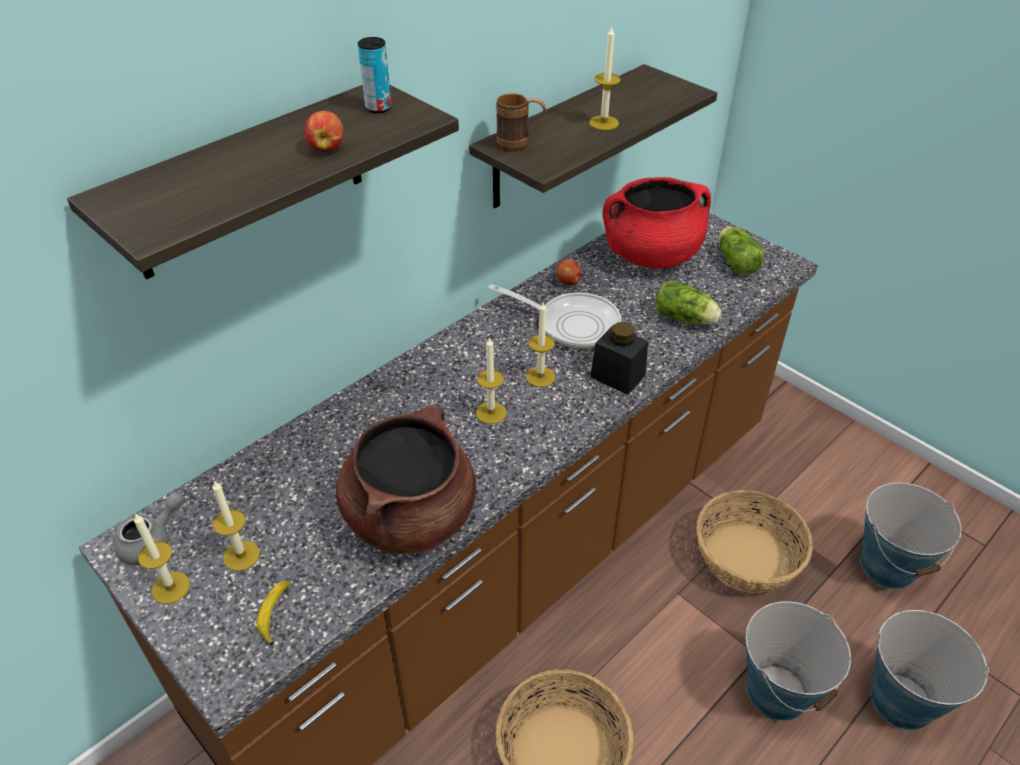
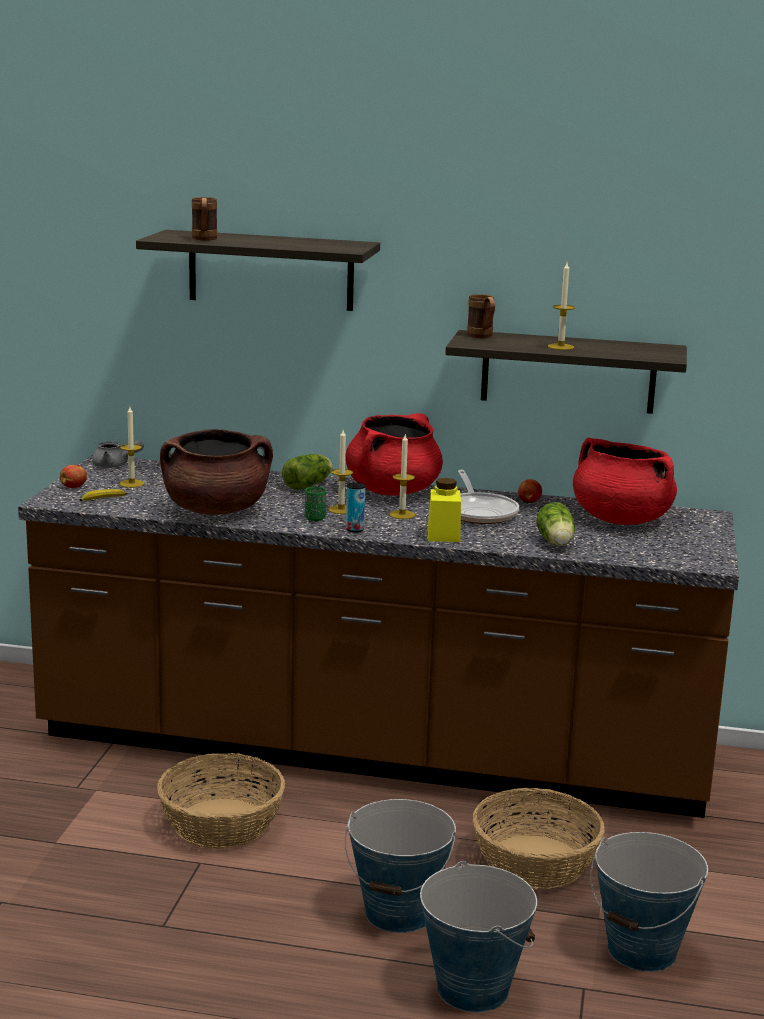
camera: 55 degrees right, 25 degrees down
(171, 588) = (90, 476): candle -> none
(211, 195) = (204, 239): none -> brown mug
(326, 148) = (282, 244): apple -> apple (74, 487)
(378, 108) = (343, 245): can -> can (354, 529)
(465, 349) = (393, 491): none -> red cooking pot
(503, 445) = (315, 518): none -> green cup
(617, 376) = (443, 534): black jar -> yellow jar
(735, 261) = (675, 546): lettuce -> lettuce (309, 485)

